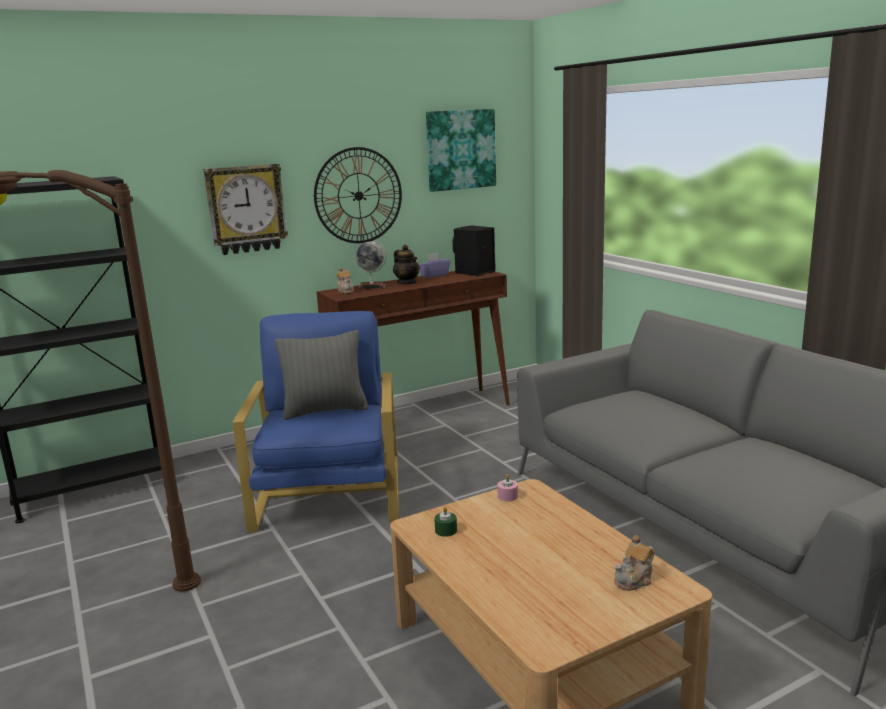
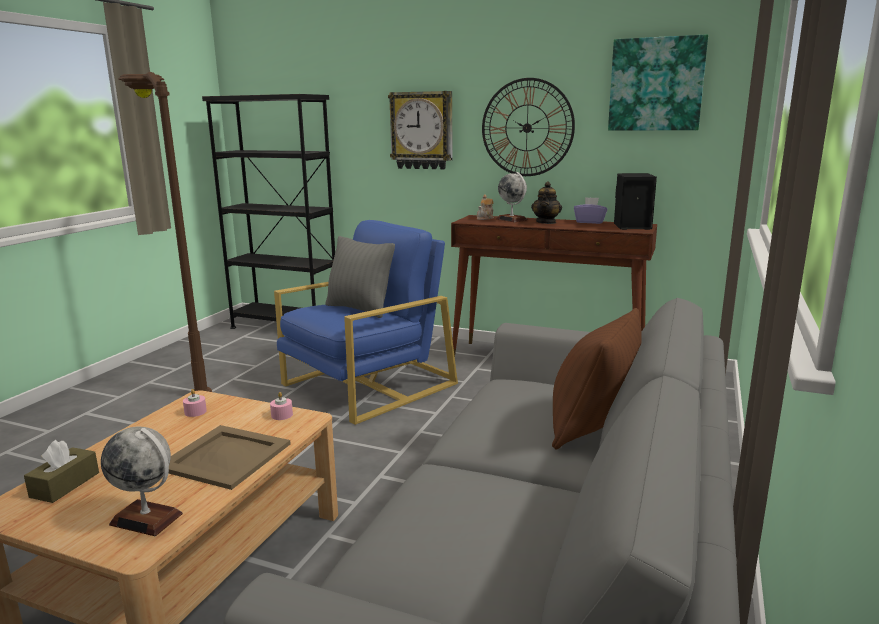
camera: 50 degrees right, 0 degrees up
(446, 530) = (195, 412): green candle -> pink candle
(529, 611) = (65, 485): none -> brown tissue box
(558, 532) = (225, 456): none -> beige tray
(634, 580) = (147, 519): teapot -> globe
(679, 407) = (591, 427): none -> brown pillow

